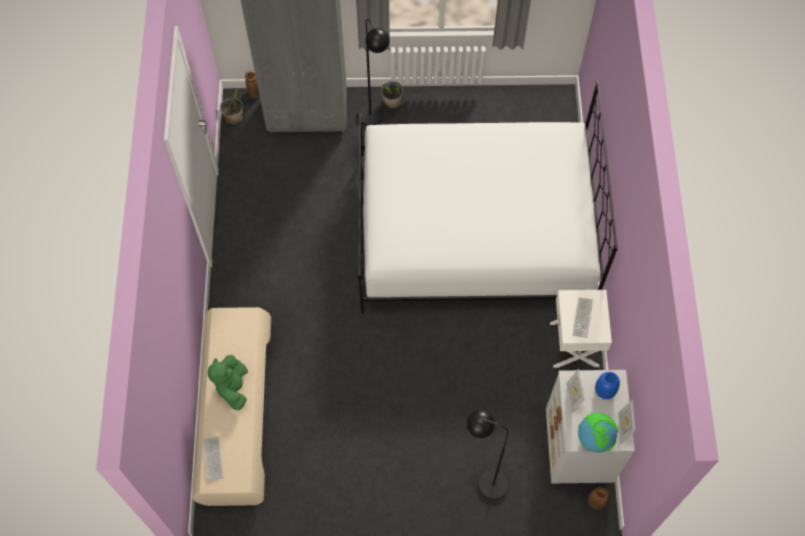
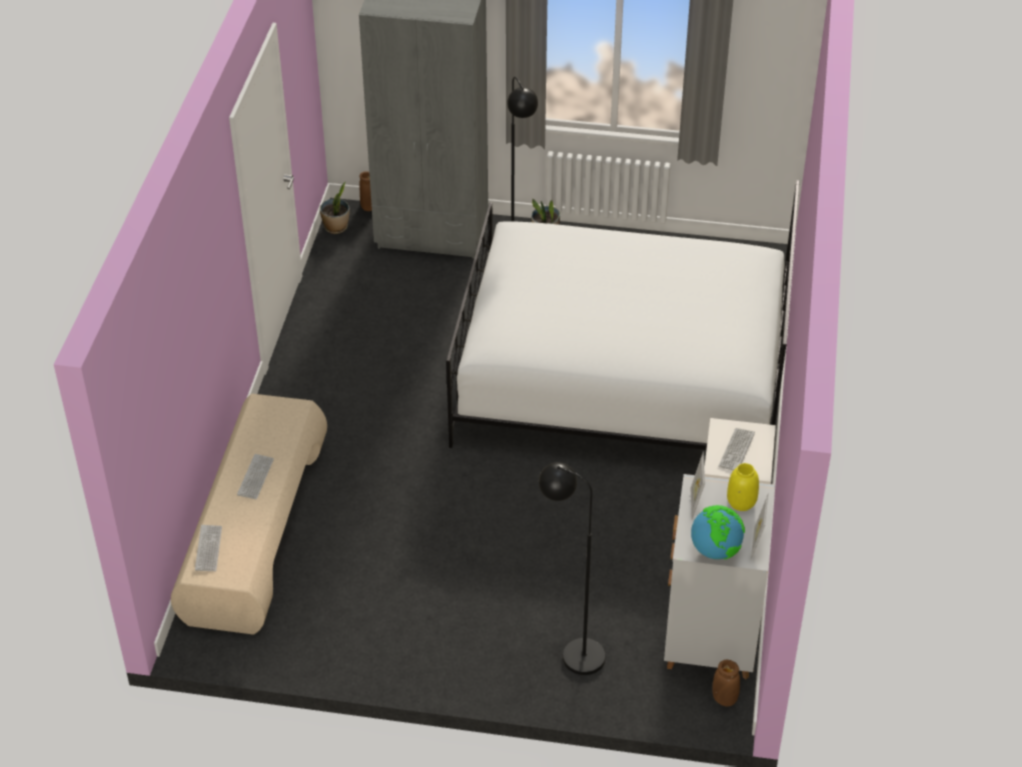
camera: 10 degrees right, 20 degrees down
(233, 387) = (255, 477): green plush toy -> keyboard
(605, 390) = (741, 502): blue vase -> yellow vase

